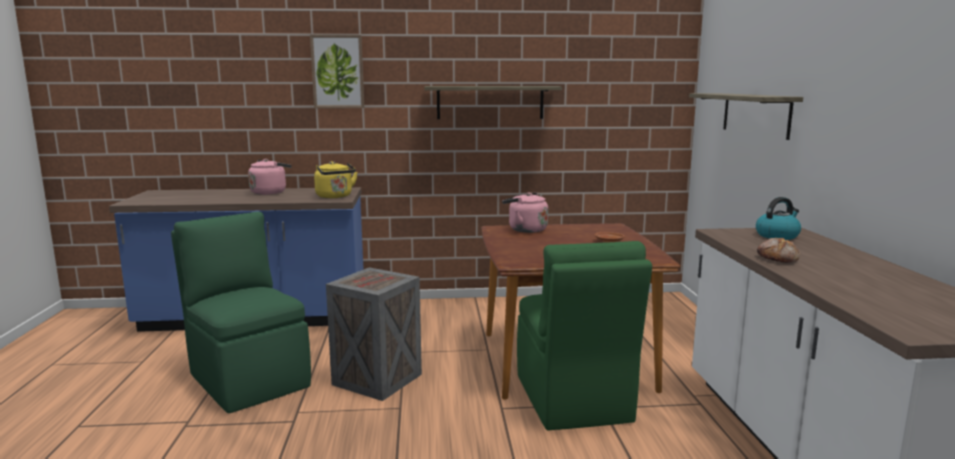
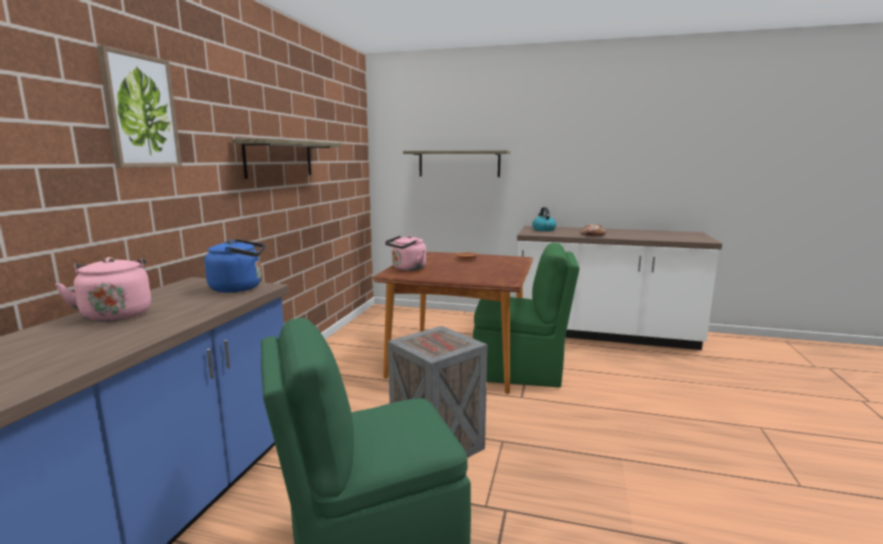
camera: 70 degrees left, 0 degrees up
(335, 196) = (240, 288): yellow kettle -> blue kettle

